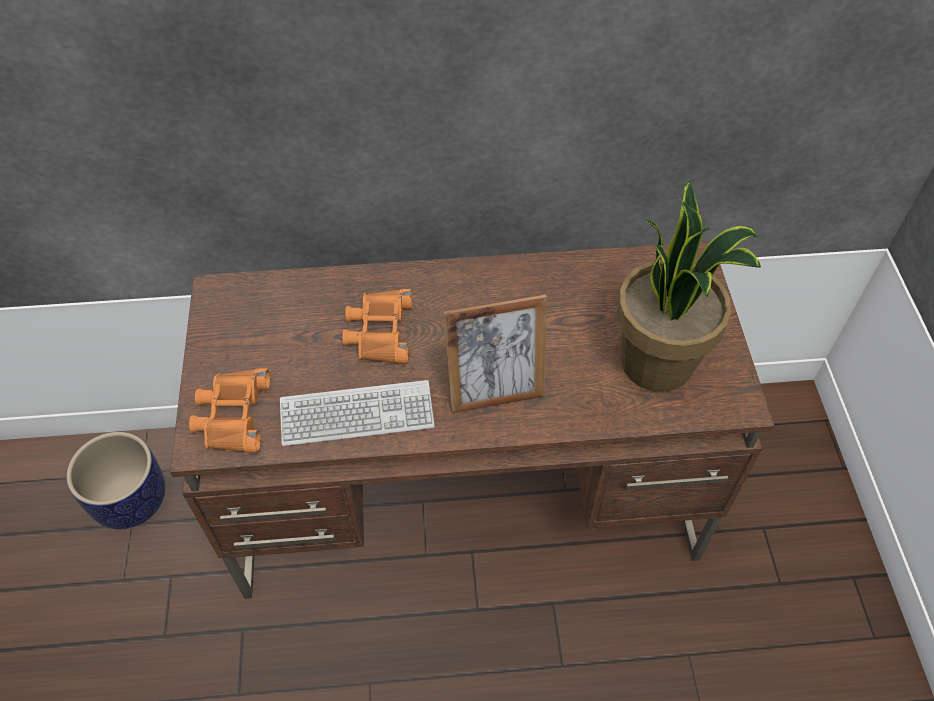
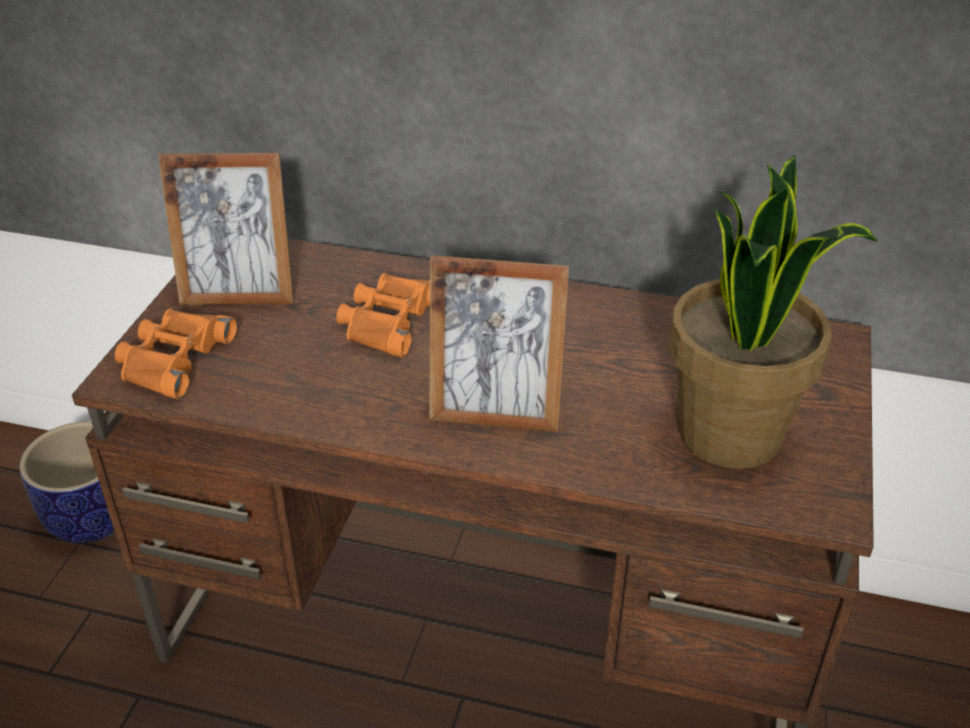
camera: 20 degrees right, 15 degrees down
(250, 339) = (239, 295): none -> picture frame
(357, 415) = (314, 393): keyboard -> none

